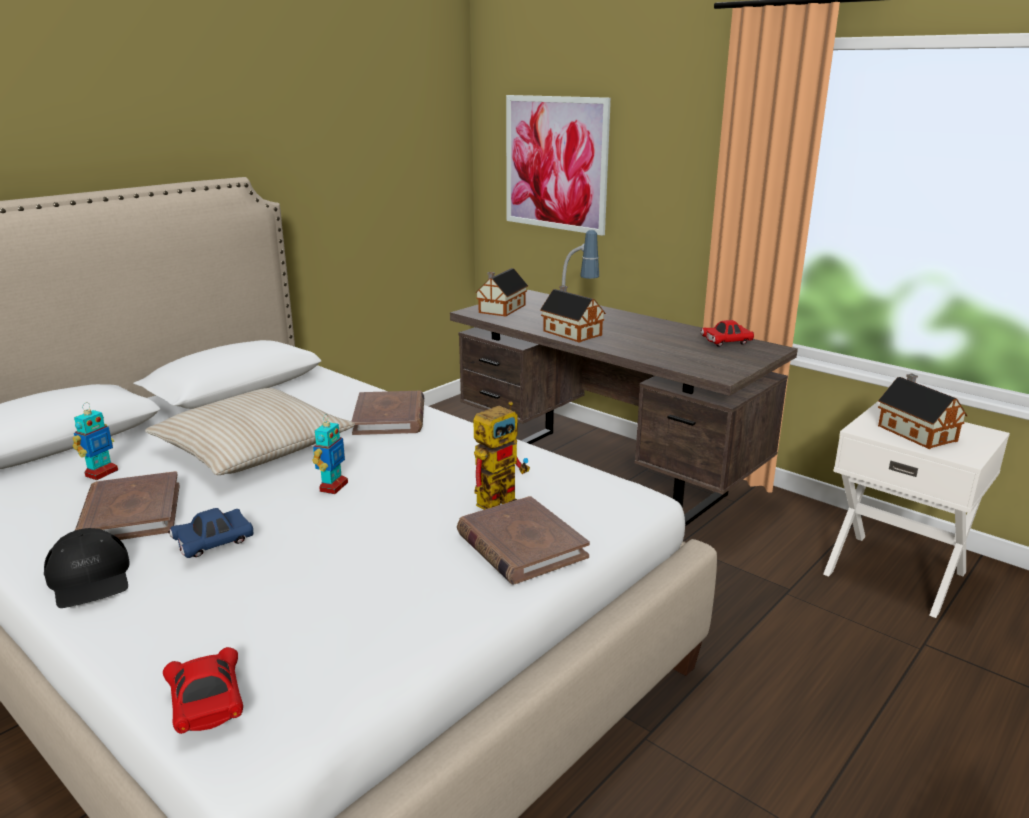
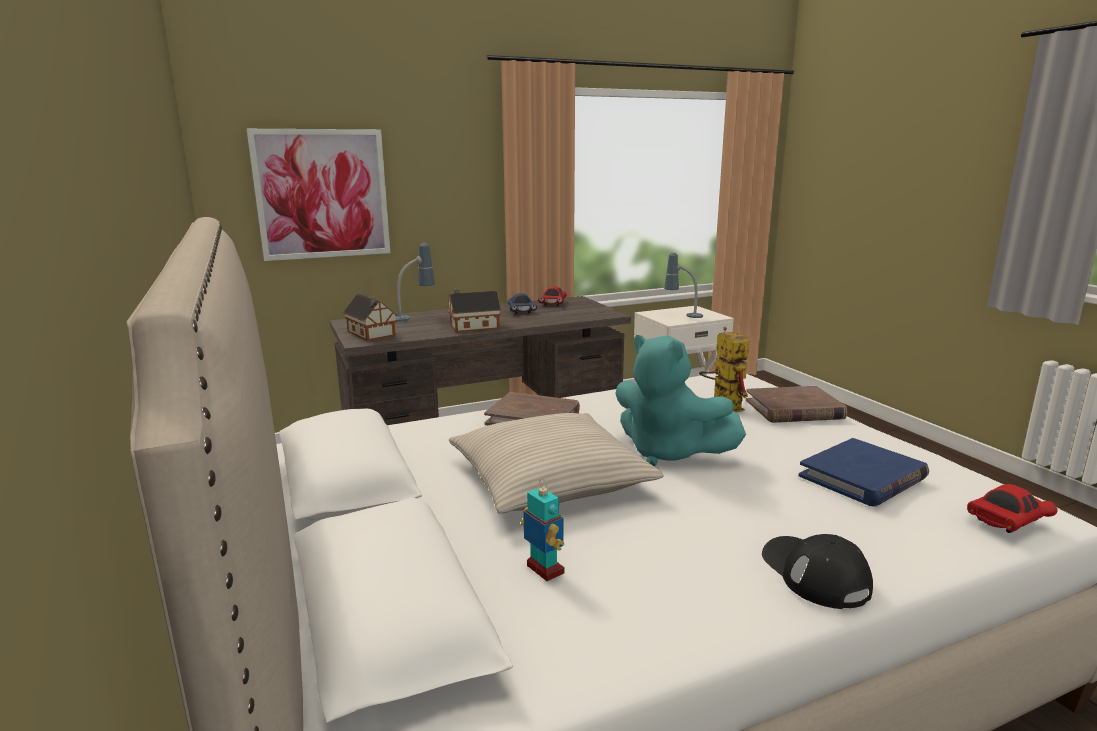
camera: 65 degrees left, 5 degrees down
(90, 579) = (814, 573): black cap -> black cap turned 105 degrees counterclockwise
(130, 513) = (674, 549): brown book -> none
(207, 703) = (1006, 520): red toy car -> red toy car turned 150 degrees clockwise
(214, 544) = (763, 507): blue toy car -> blue toy car (521, 311)
(299, 596) = (862, 477): none -> blue book
(333, 487) = (668, 453): toy robot -> turquoise plush toy
(915, 432) = (683, 316): toy house -> table lamp

